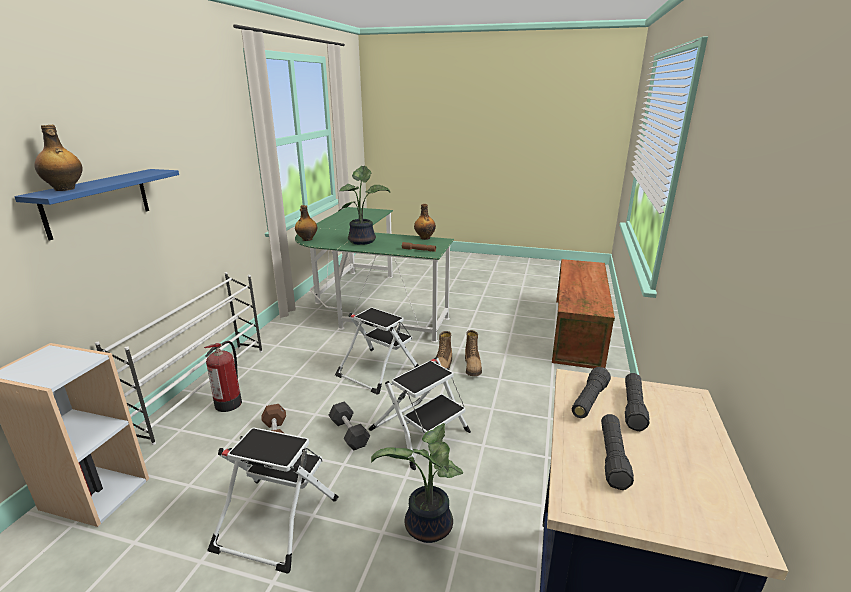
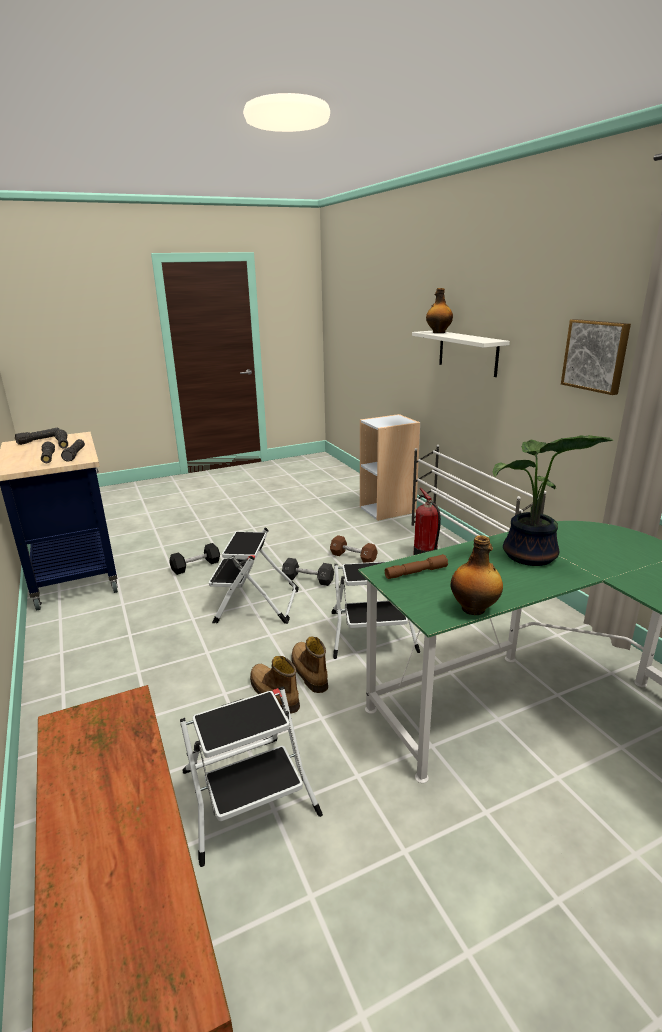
camera: 140 degrees right, 0 degrees up
(97, 202) = (467, 352): blue shelf -> white shelf
(221, 156) = (596, 355): none -> picture
(276, 519) = (284, 537): step ladder -> step ladder (247, 795)
(307, 239) = (593, 528): bottle -> none
(427, 528) = (196, 566): potted plant -> black dumbbell
(674, 516) = (39, 440): none -> black flashlight

